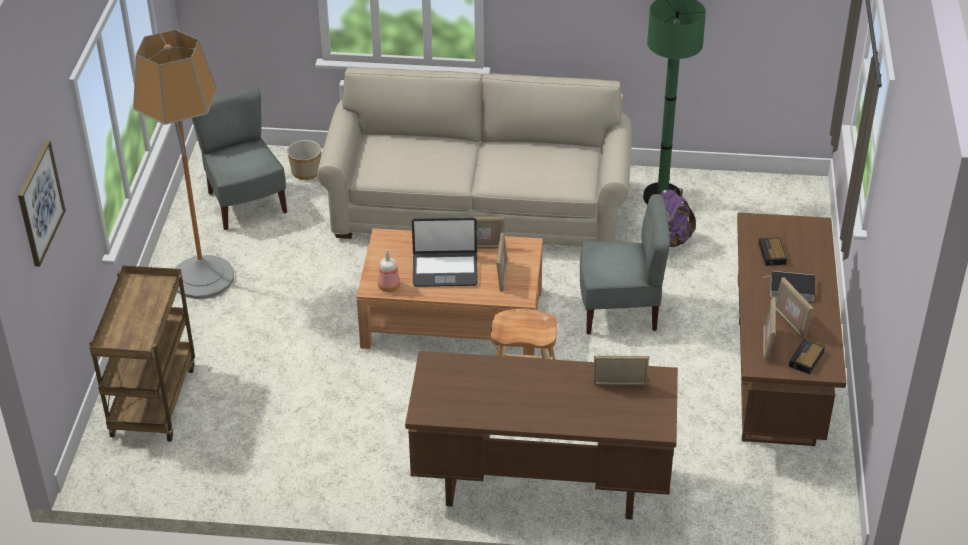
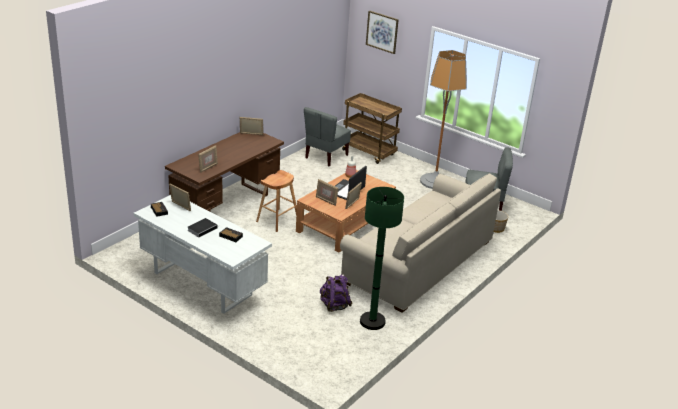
camera: 120 degrees right, 10 degrees down
(619, 310) = (299, 266): grey chair -> grey chair (325, 156)
(776, 382) = (201, 284): brown desk -> white desk
(790, 323) = (183, 218): picture frame -> picture frame (251, 134)

